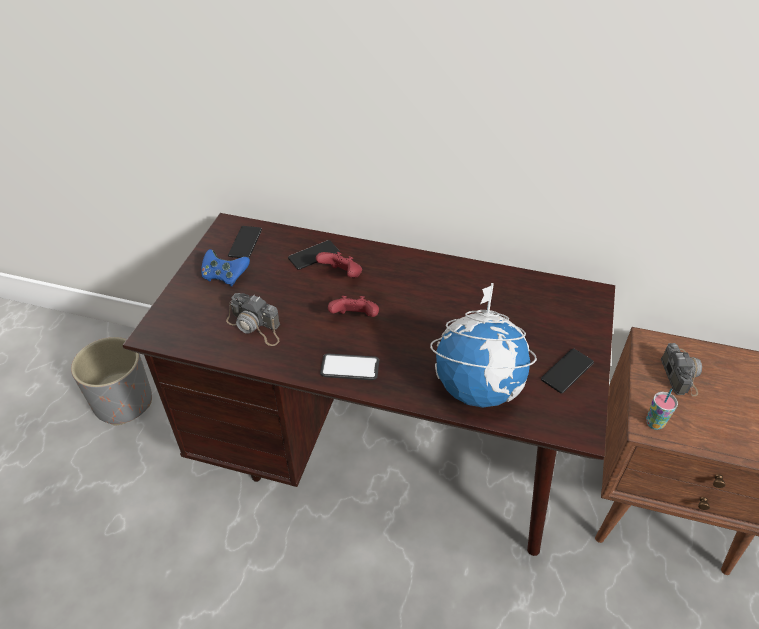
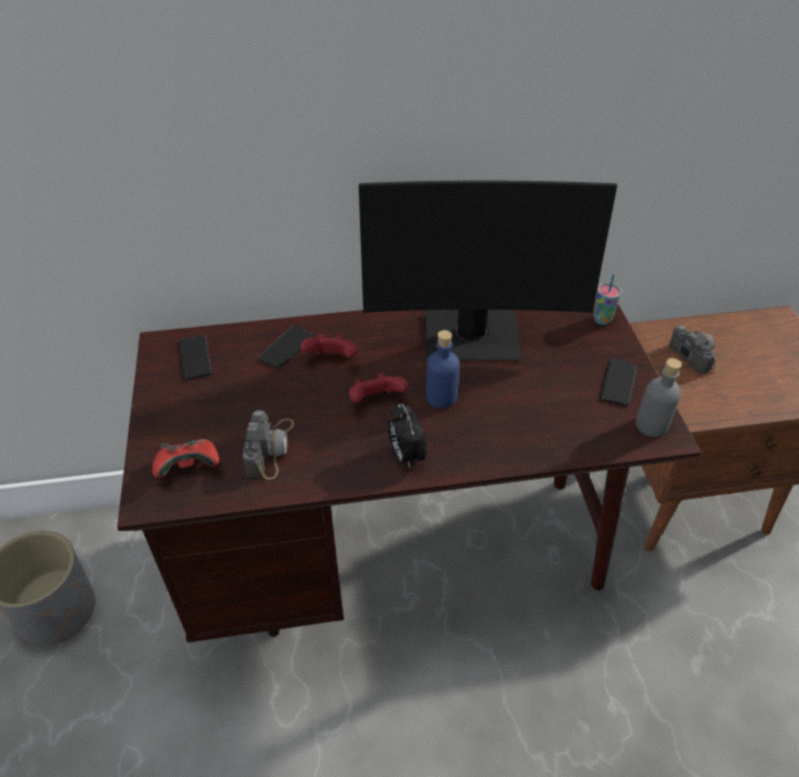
camera: 25 degrees left, 0 degrees up
(192, 320) = (189, 467): none -> red game controller
(225, 276) = (195, 403): blue game controller -> none
(255, 326) = (270, 448): camera -> camera turned 90 degrees counterclockwise
(350, 367) = (405, 455): phone -> alarm clock
(407, 332) = (441, 397): none -> blue bottle
(464, 292) = (471, 336): none -> monitor
(478, 387) = (548, 428): globe -> none
(573, 417) = (651, 425): none -> grey bottle
(654, 423) = (700, 408): cup -> cup (602, 320)

